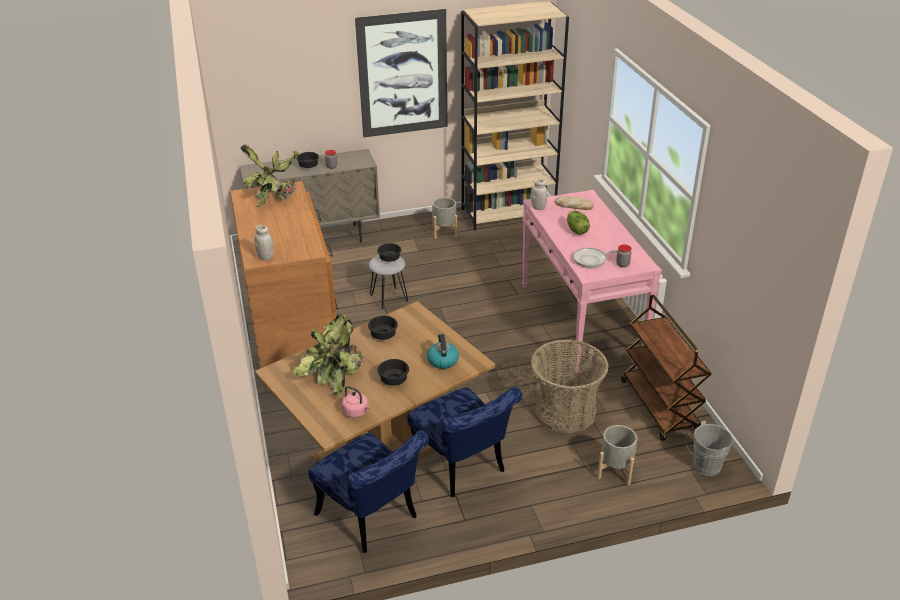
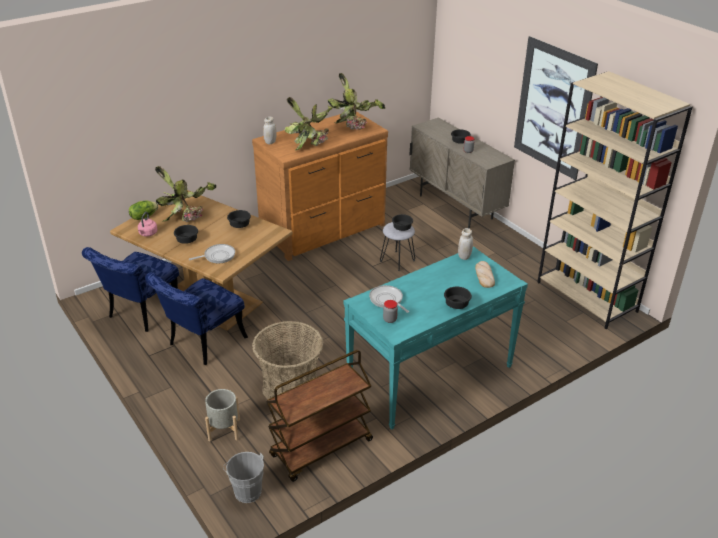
camera: 70 degrees right, 0 degrees up
(291, 231) = (310, 142): none -> potted plant
(442, 360) = (217, 256): kettle -> frying pan
(444, 232) = (520, 267): grey planter -> none
(576, 230) = (436, 284): lettuce -> lettuce (143, 217)
(581, 321) = (430, 376): pink console table -> turquoise console table
(611, 228) = (455, 304): none -> black bowl

